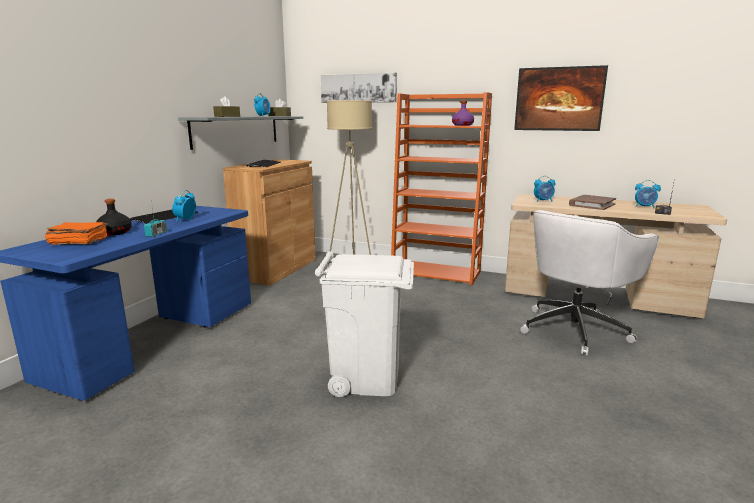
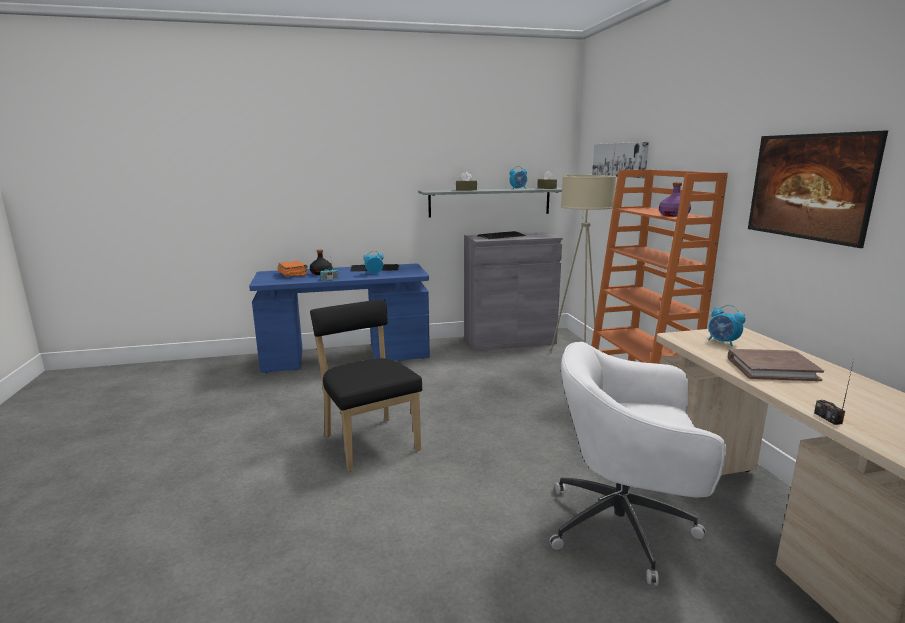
camera: 55 degrees right, 0 degrees up
(276, 269) = (509, 340): brown cabinet -> grey cabinet
(366, 378) = (369, 440): white trash can -> black chair
(644, 207) = (854, 402): alarm clock -> none

